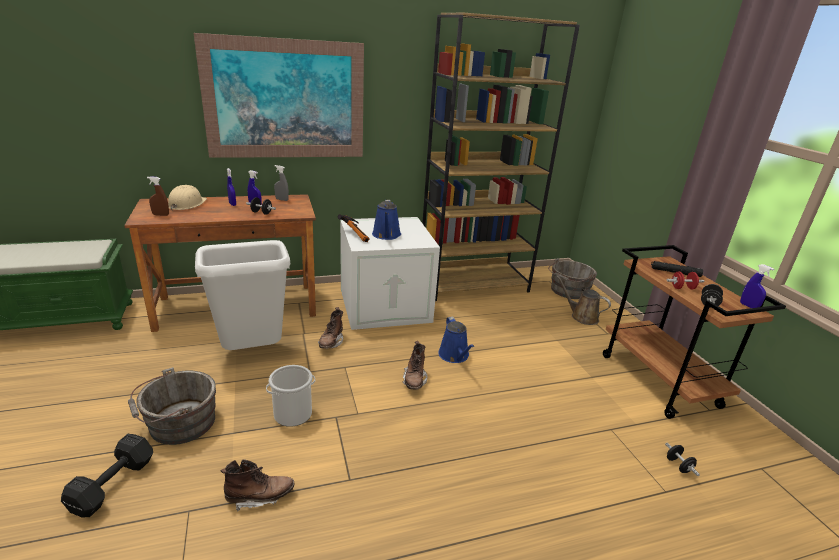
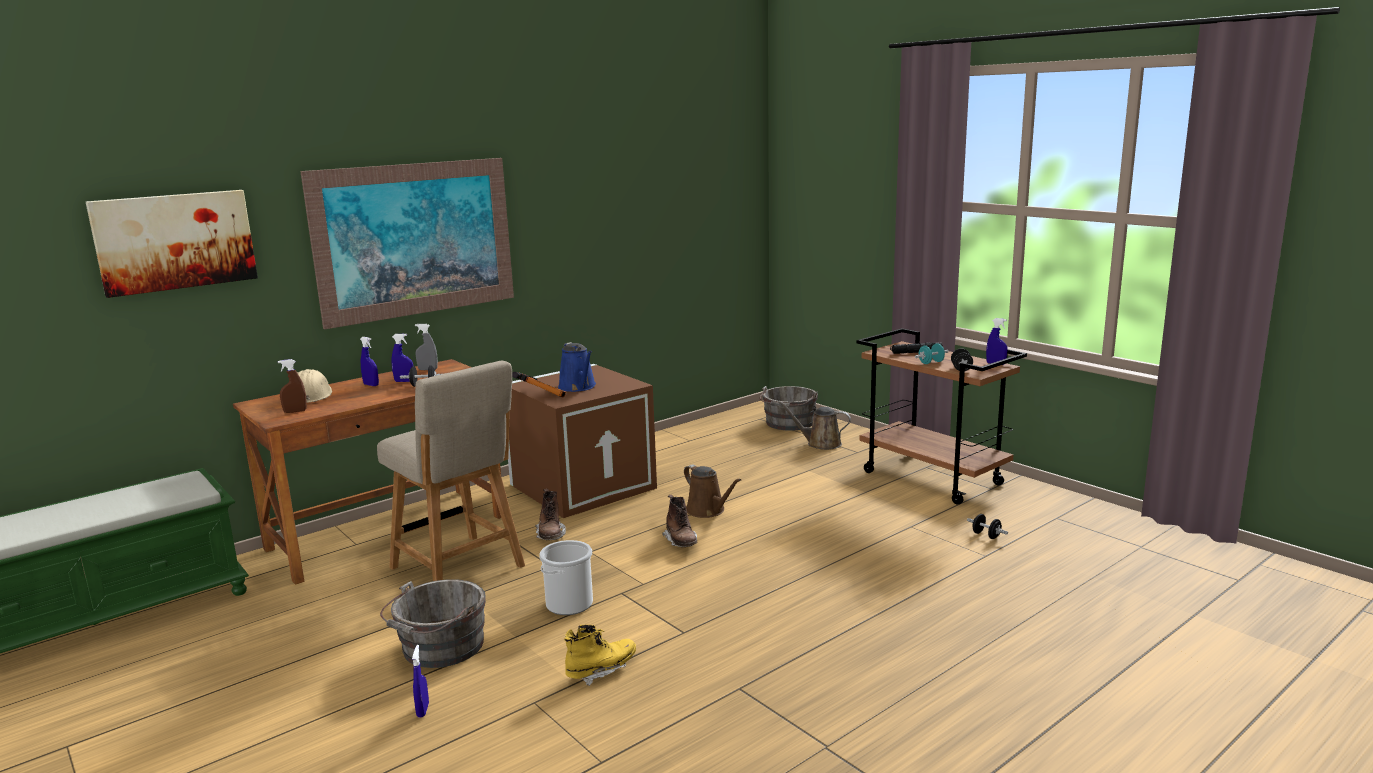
camera: 20 degrees left, 10 degrees down
(95, 75) = (175, 241): none -> picture
(115, 484) = (423, 710): black dumbbell -> blue spray bottle
(252, 353) = (460, 569): white trash can -> beige chair
(260, 497) = (601, 671): brown boot -> yellow boot
(385, 304) = (583, 485): white storage box -> brown storage box
(454, 356) = (708, 511): blue watering can -> brown watering can
(473, 284) = (674, 441): brown bookcase -> none
(682, 288) = (931, 362): red dumbbell -> turquoise dumbbell

